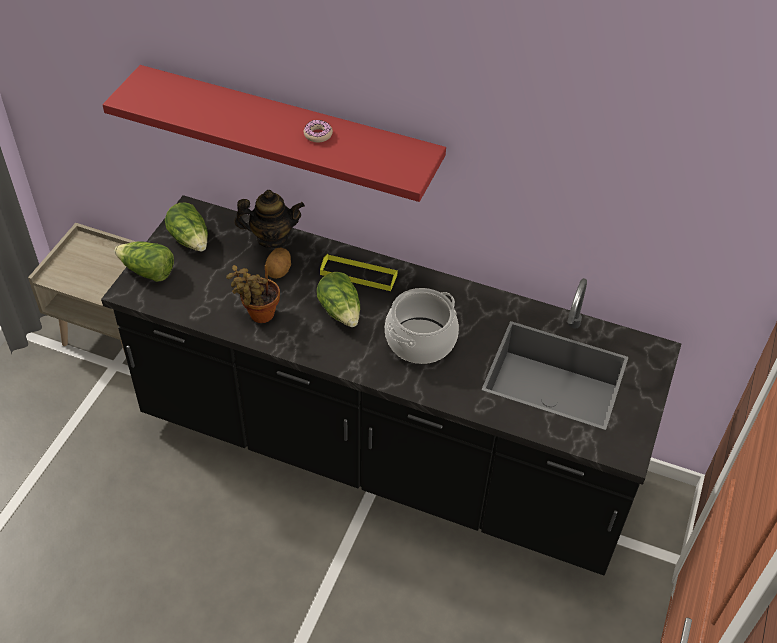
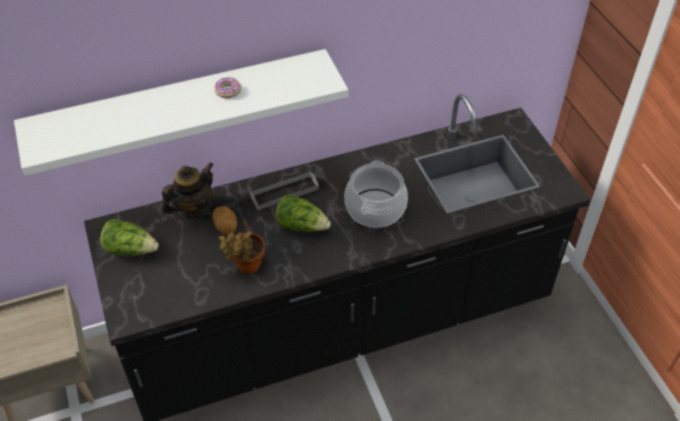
camera: 40 degrees left, 0 degrees up
(147, 271) = (124, 294): lettuce -> none
(289, 130) = (180, 106): red shelf -> white shelf
(358, 274) = (284, 192): yellow tray -> grey tray

